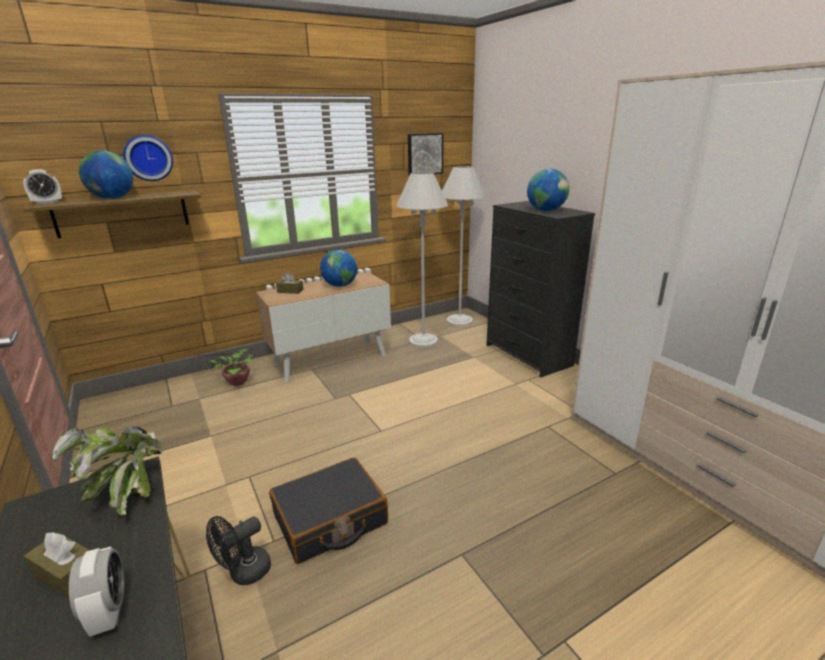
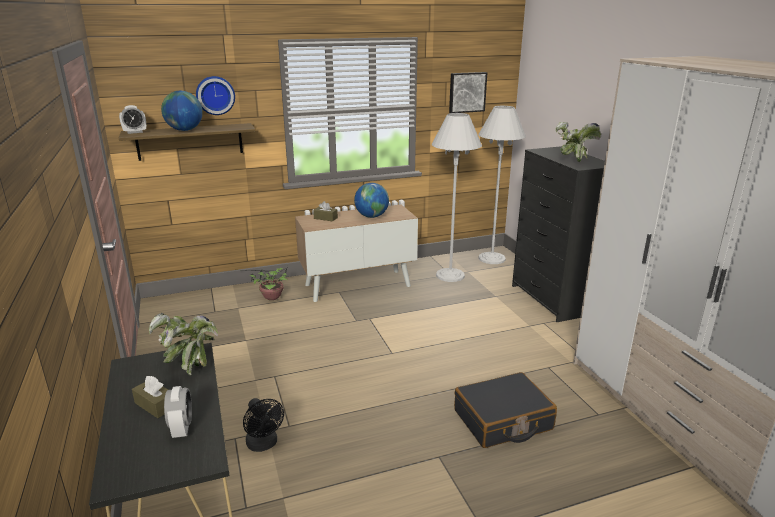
camera: 10 degrees right, 0 degrees up
(244, 573) = (264, 444): black fan -> black fan turned 90 degrees counterclockwise
(330, 520) = (336, 417): black suitcase -> black suitcase (503, 420)
(546, 211) = (572, 160): globe -> potted plant

